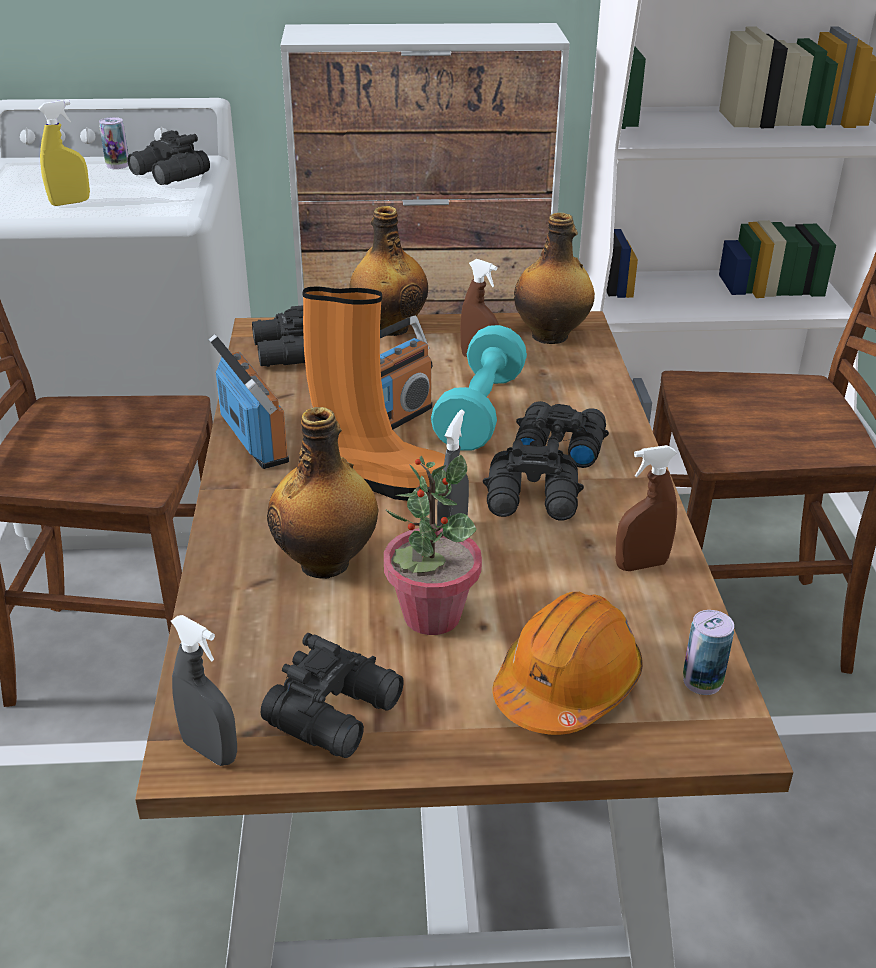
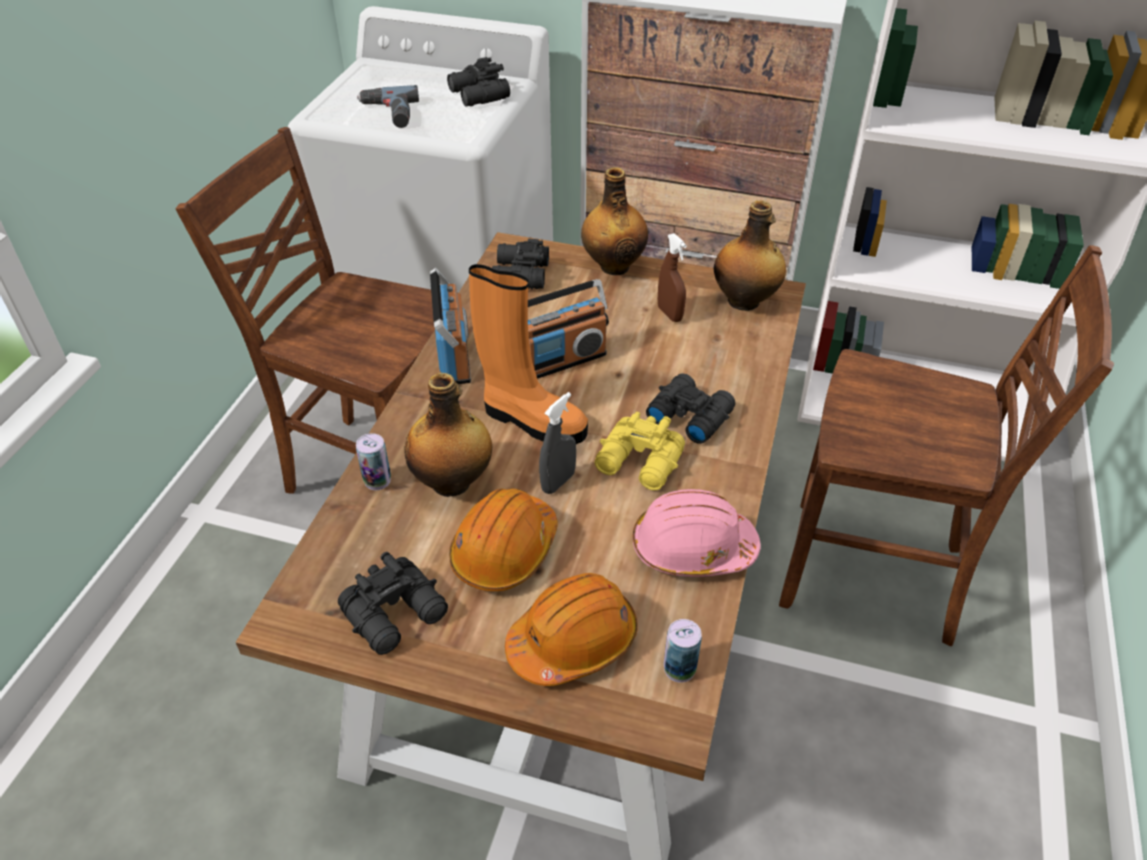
camera: 20 degrees right, 10 degrees up
(70, 202) = (389, 114): yellow spray bottle -> power drill
(117, 165) = (444, 79): can -> can (377, 480)
(210, 750) = (298, 619): grey spray bottle -> none
(431, 616) = (504, 551): potted plant -> orange hard hat
(480, 411) = (643, 367): turquoise dumbbell -> none
(534, 499) = (640, 464): black binoculars -> yellow binoculars
(641, 565) = (692, 548): brown spray bottle -> pink hard hat

